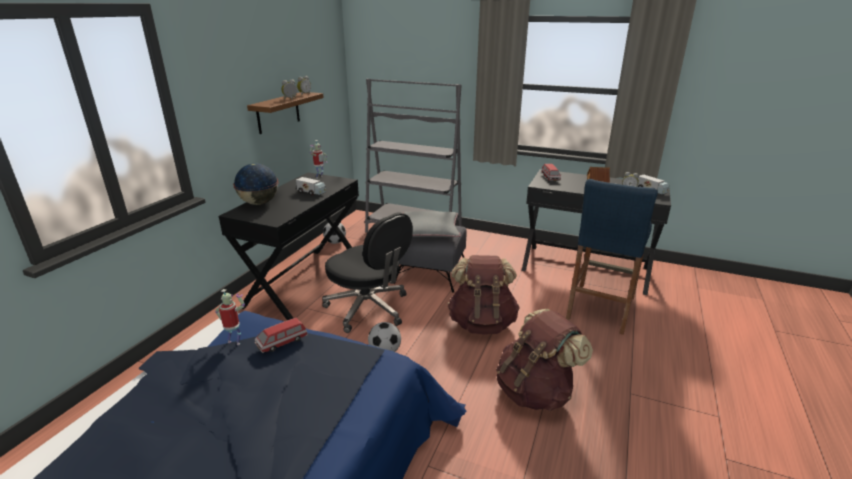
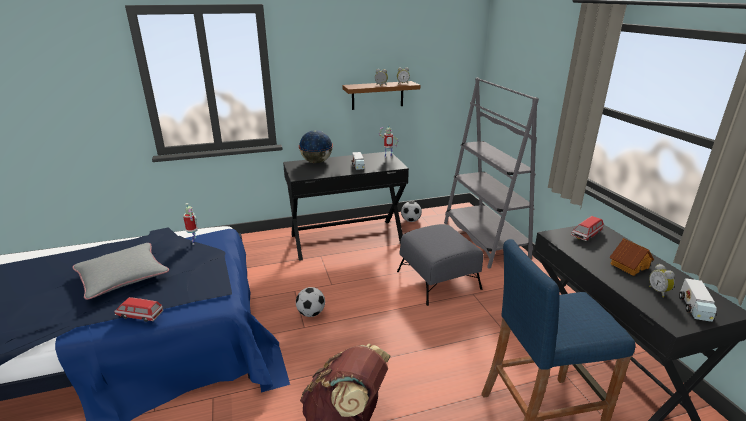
camera: 50 degrees right, 0 degrees up
(282, 342) = (205, 255): toy car -> toy car (140, 315)
(369, 309) = (351, 279): black office chair -> none
(430, 230) = (440, 238): grey pillow -> grey pillow (122, 276)
(482, 323) = (404, 342): brown backpack -> none

